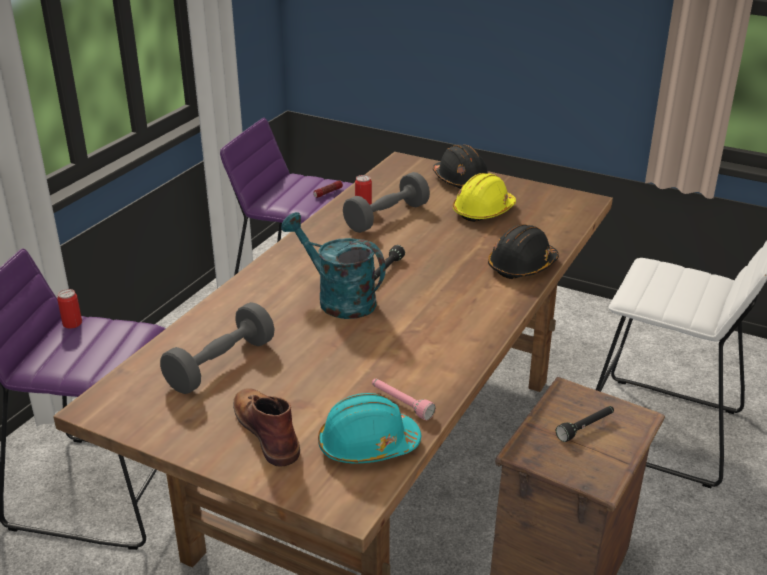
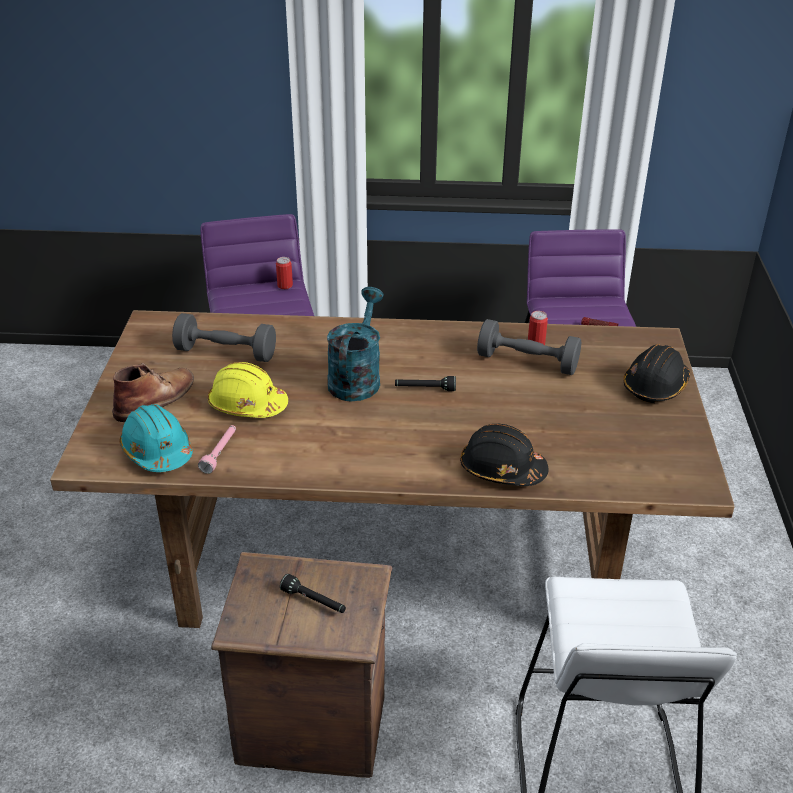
camera: 65 degrees right, 5 degrees up
(483, 211) = (599, 417): yellow hard hat -> yellow hard hat (247, 405)

